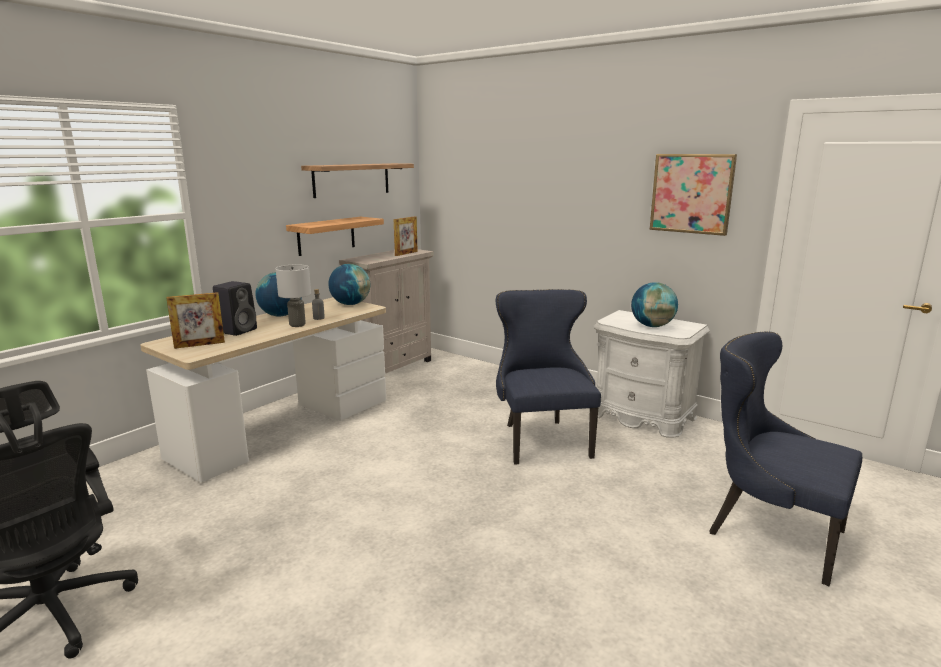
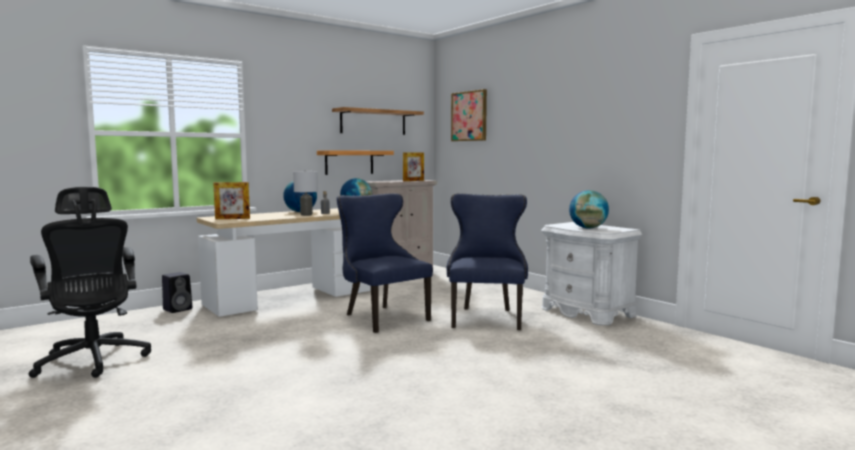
camera: 15 degrees right, 10 degrees down
(238, 330) = (264, 215): black speaker -> black speaker (178, 309)
(691, 193) = (624, 118): picture -> picture (469, 116)
(769, 533) = (636, 380): blue chair -> blue chair (382, 317)

